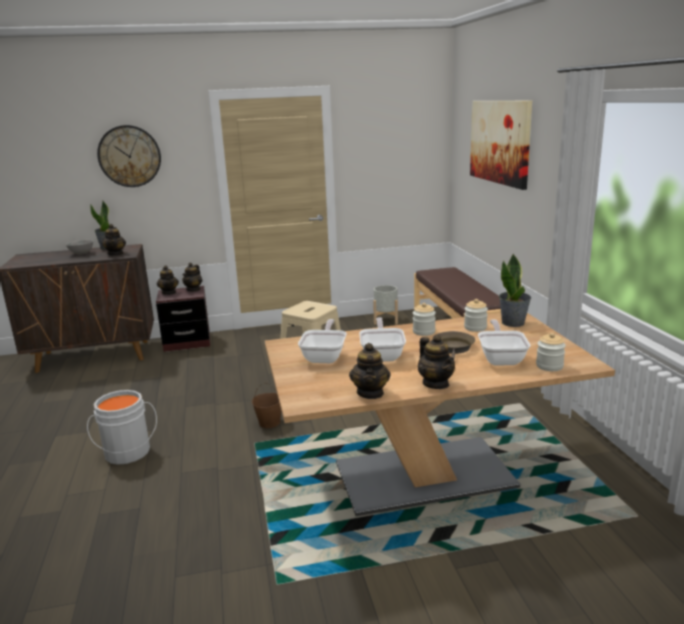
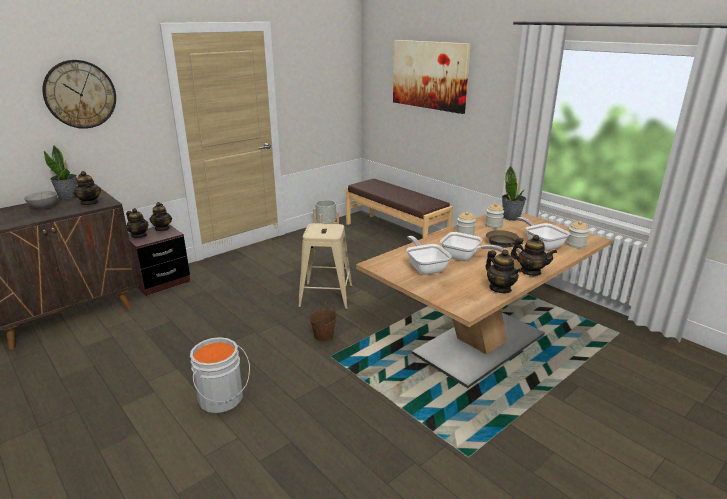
camera: 30 degrees left, 5 degrees up
(382, 355) = (464, 258): frying pan -> frying pan turned 150 degrees clockwise

